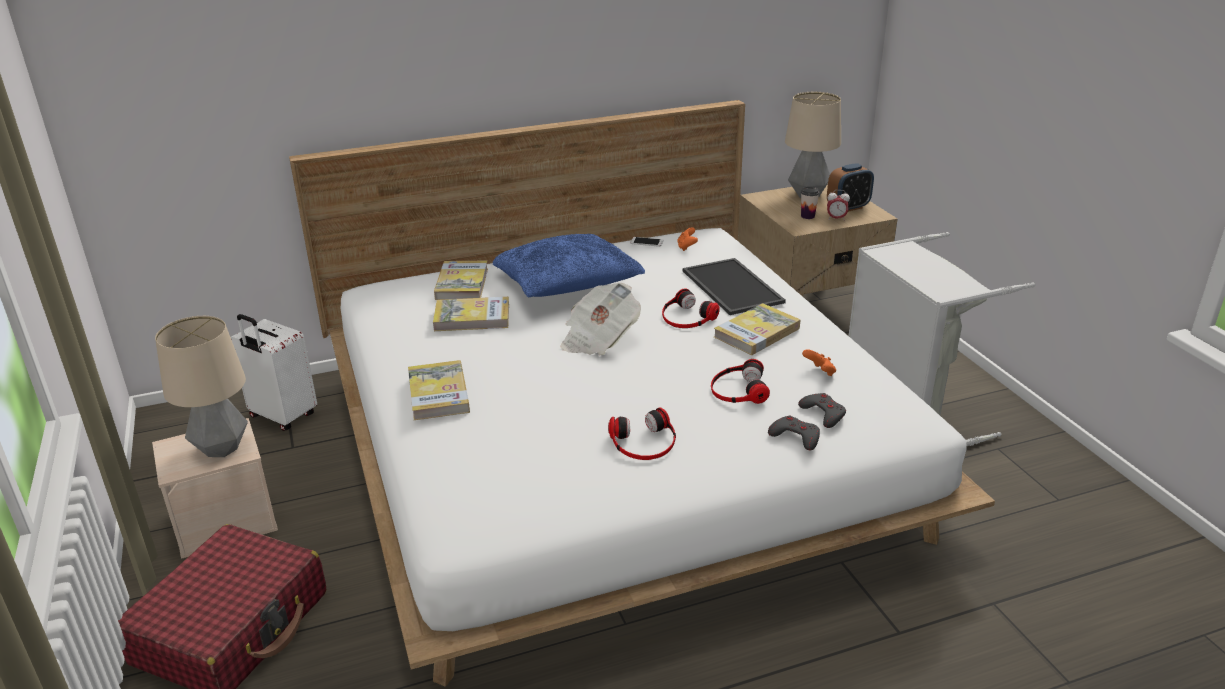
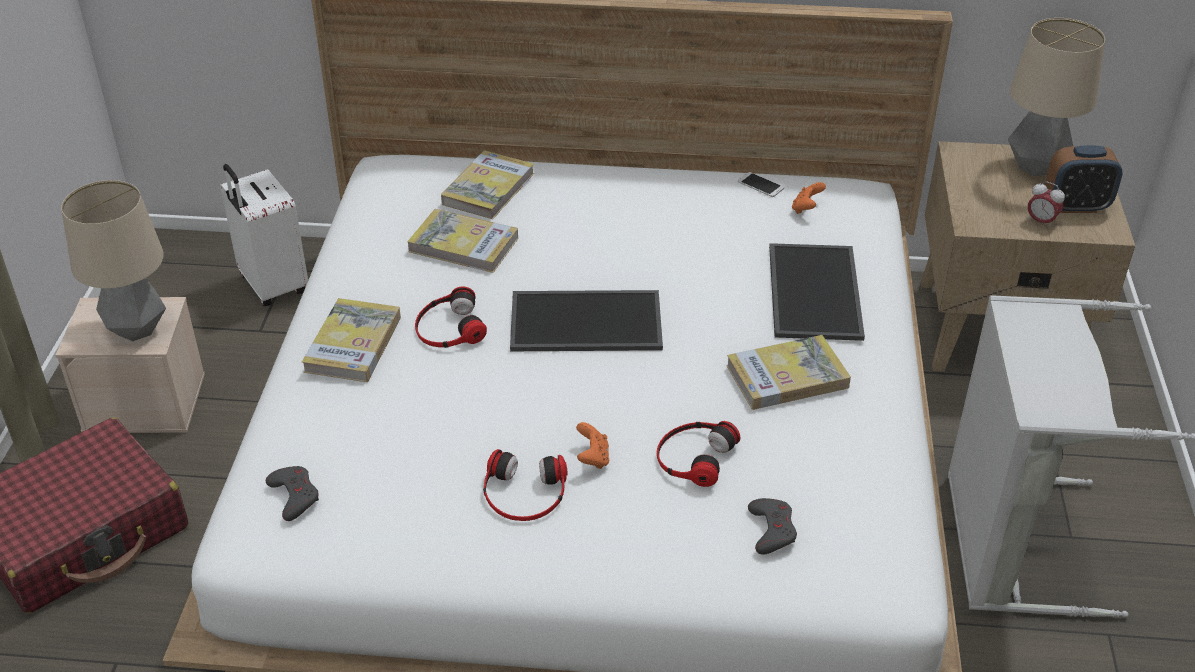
camera: 25 degrees right, 10 degrees up
(567, 285) = (609, 227): blue pillow -> none
(598, 339) = (584, 323): newspaper -> tray
(687, 317) = (717, 323): headphones -> headphones (449, 327)
(795, 436) = (709, 551): grey game controller -> grey game controller (294, 496)
(807, 216) = (1003, 205): cup -> none
(819, 372) = (819, 465): orange game controller -> orange game controller (592, 458)

